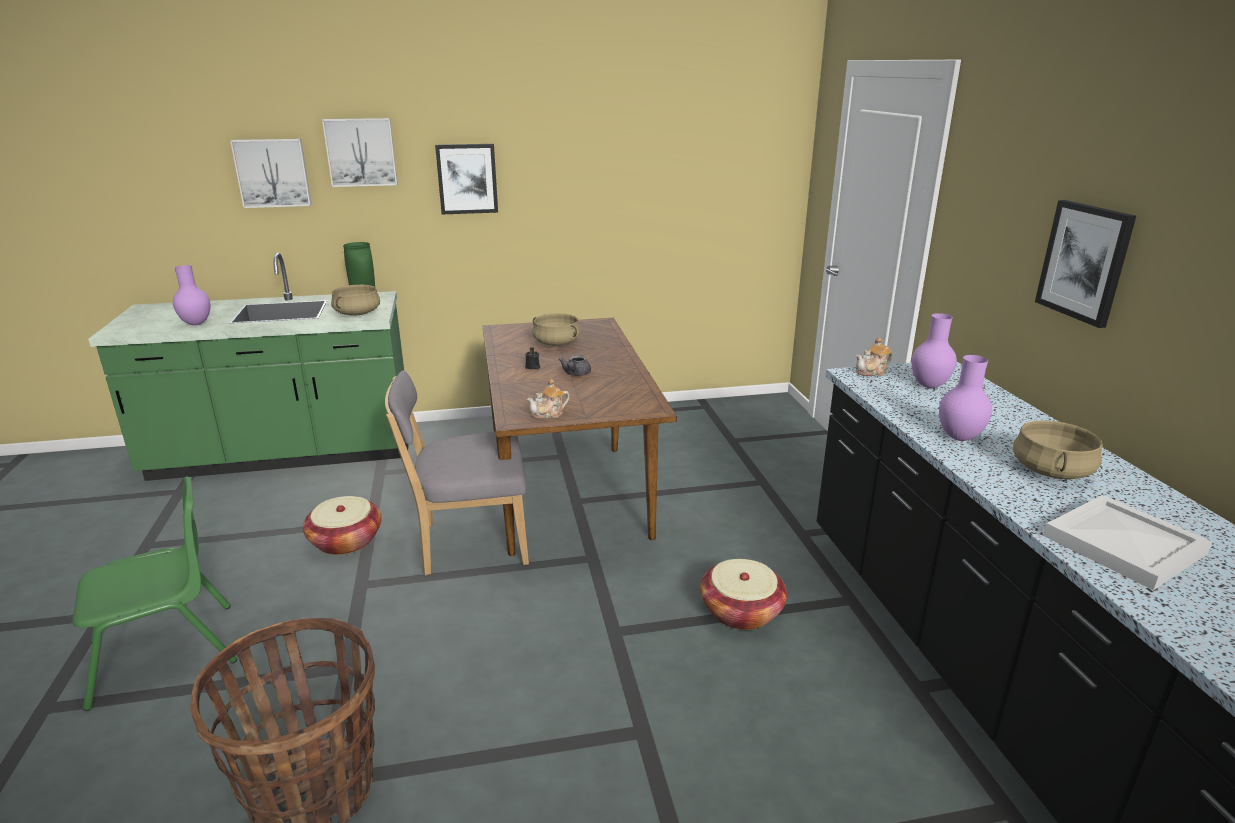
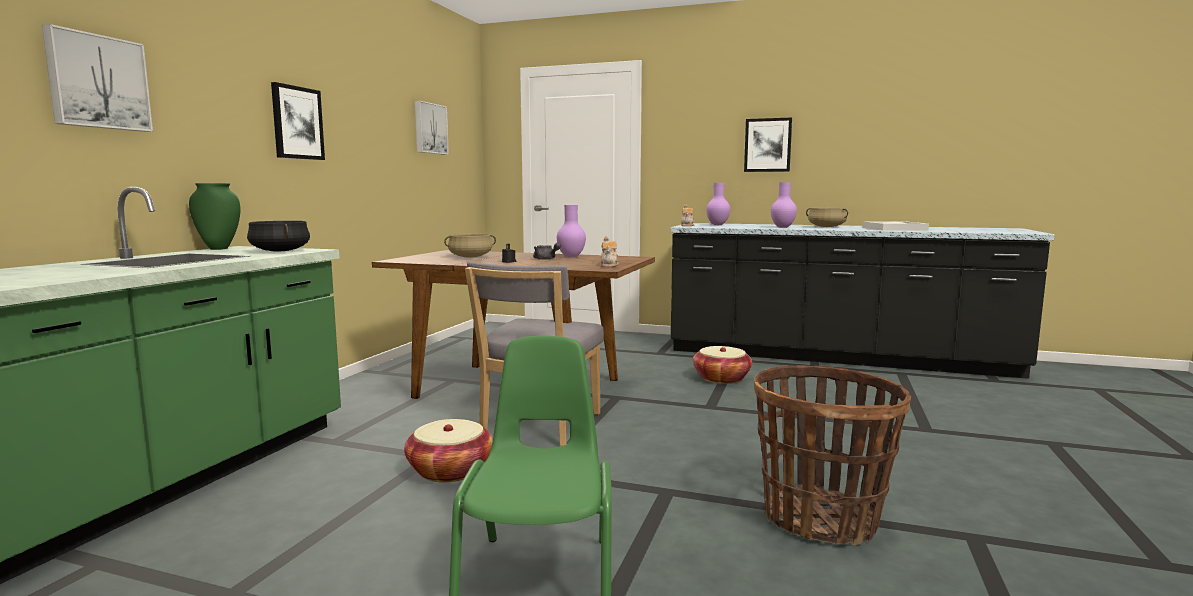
camera: 60 degrees left, 15 degrees down
(196, 324) = (98, 272): purple vase -> purple vase (572, 257)
(357, 313) = (281, 251): beige cooking pot -> black cooking pot
(361, 152) = (202, 76): picture -> picture (429, 128)

